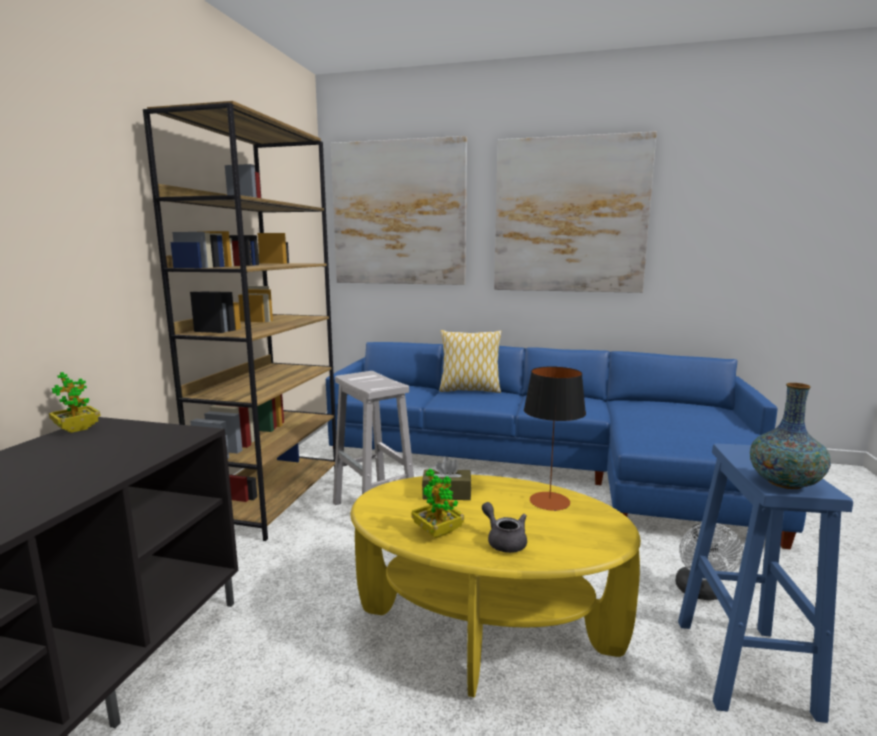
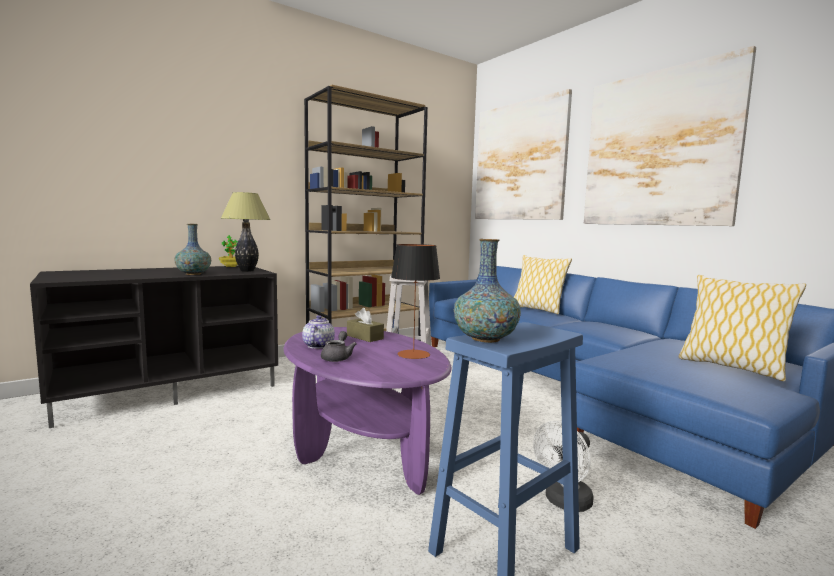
camera: 40 degrees right, 5 degrees down
(94, 474) = (193, 274): none -> vase
(156, 435) = (246, 271): none -> table lamp
(437, 531) = (317, 346): potted plant -> teapot
(486, 632) = (362, 446): yellow coffee table -> purple coffee table
(712, 424) = (731, 367): none -> pillow

